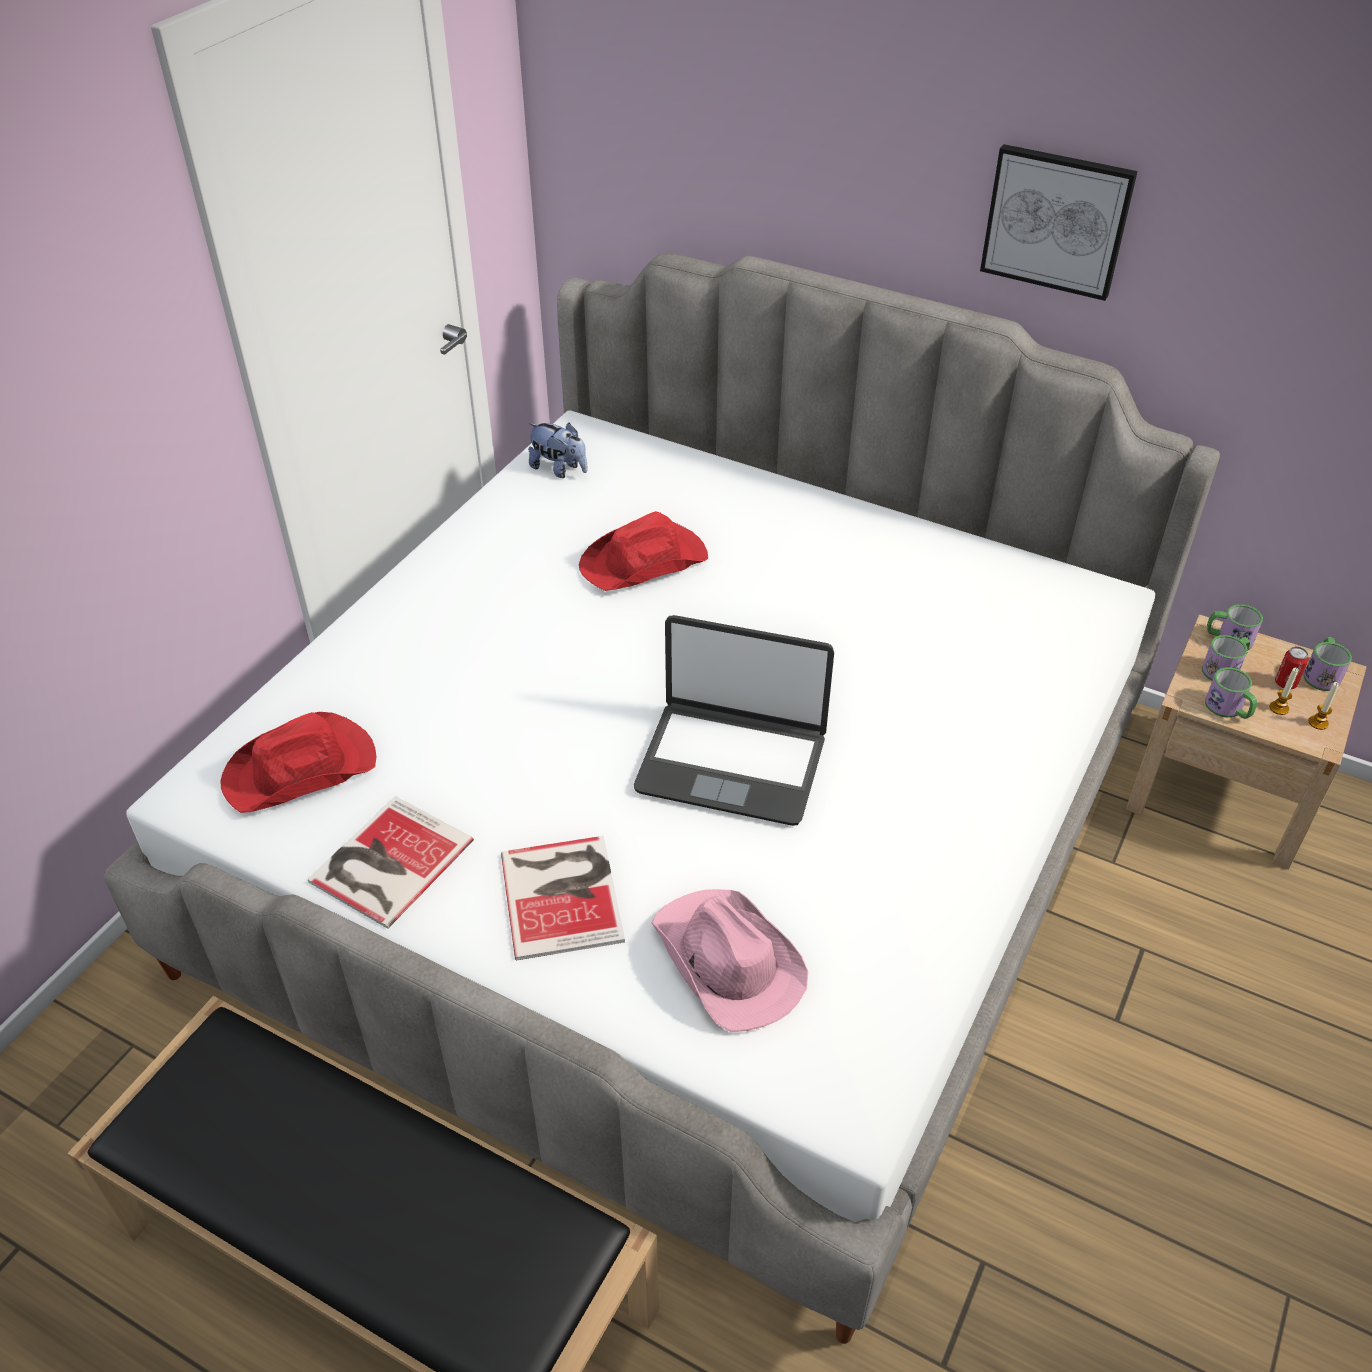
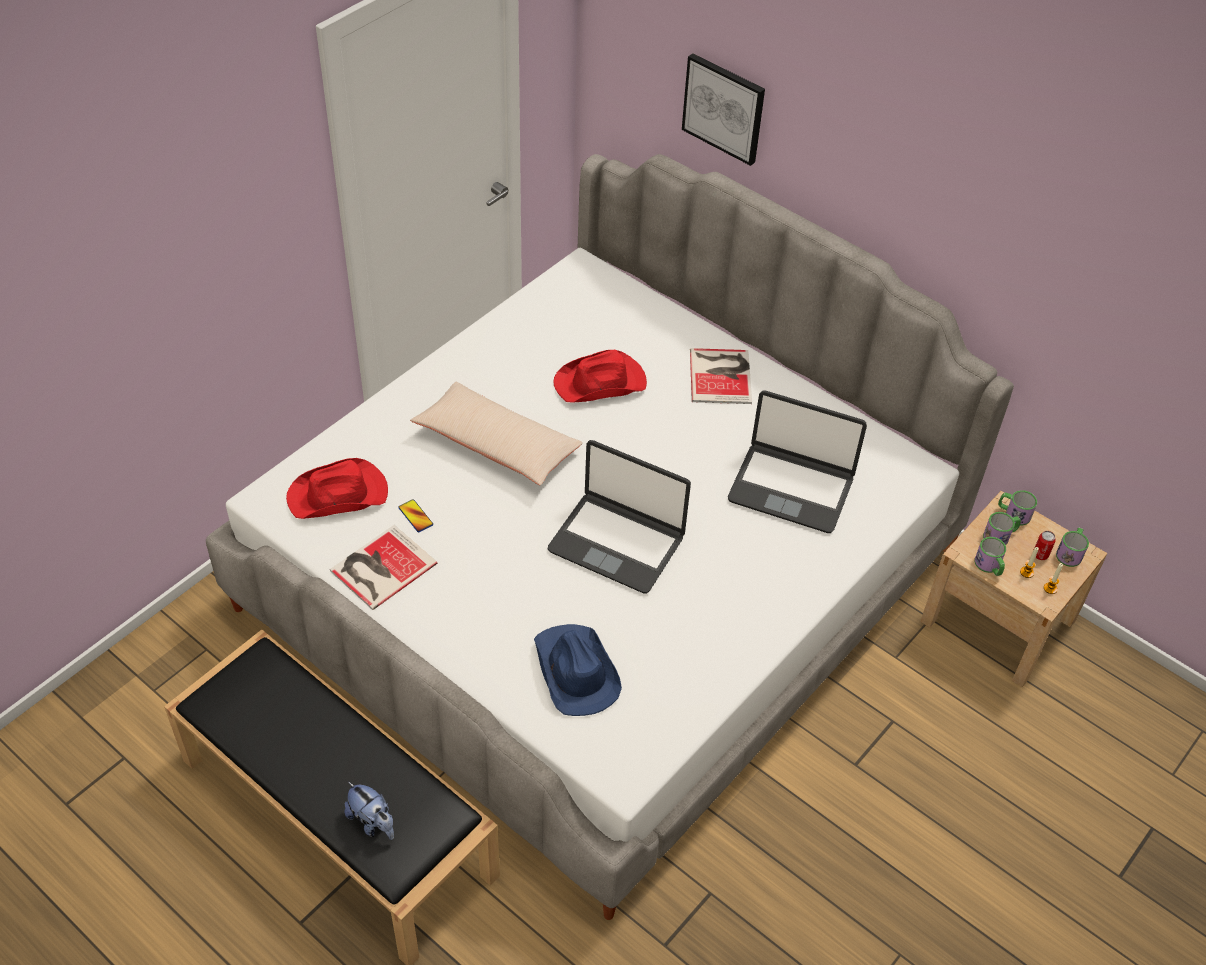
camera: 10 degrees right, 5 degrees up
(425, 779) = (415, 516): none -> phone
(521, 662) = (497, 444): none -> beige pillow
(559, 469) = (560, 297): plush toy -> plush toy (372, 822)
(564, 893) = (485, 609): book -> book (722, 375)
(727, 961) = (575, 672): pink hat -> blue hat
(947, 649) = (791, 488): none -> laptop
(1056, 221) = (919, 203): picture -> picture (724, 108)

